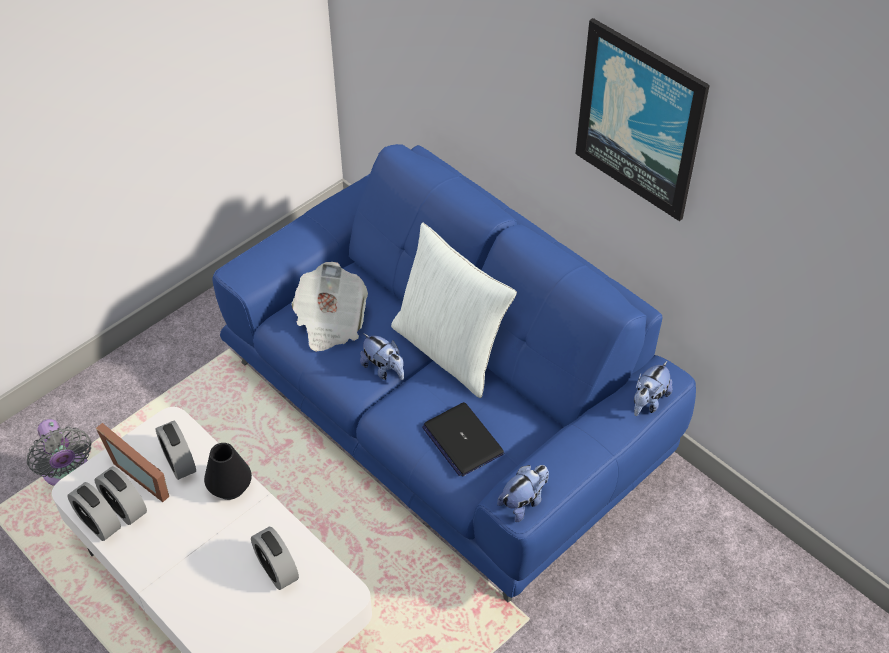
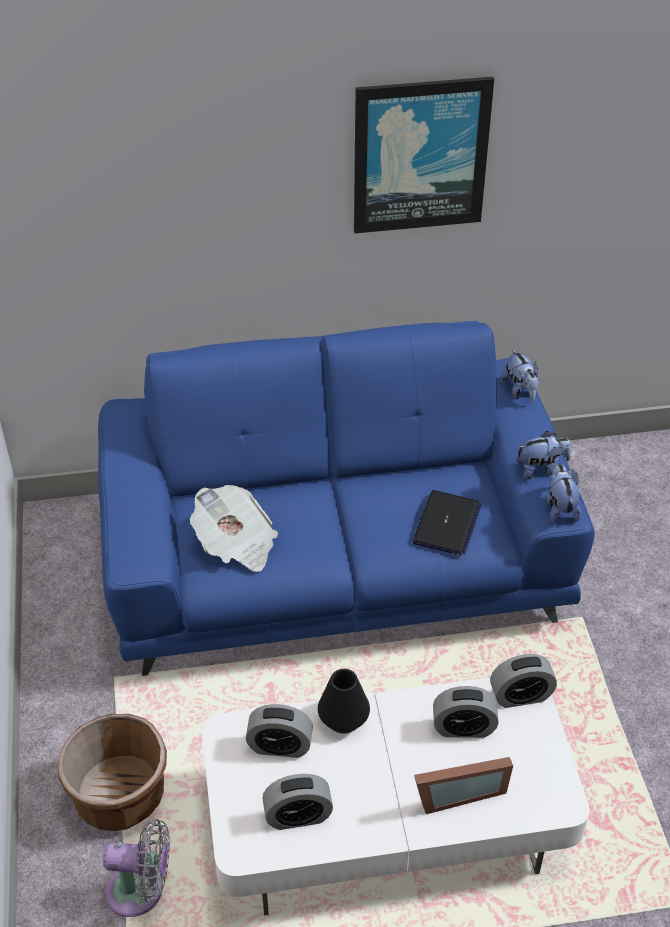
camera: 55 degrees left, 5 degrees down
(99, 523) = (299, 847): alarm clock -> alarm clock (520, 696)
(133, 414) = (120, 796): none -> brown planter
(144, 472) = (268, 781): picture frame -> picture frame (456, 792)
(384, 369) = (325, 536): plush toy -> plush toy (540, 469)
(450, 350) = (343, 484): white pillow -> none
(462, 440) = (446, 524): laptop -> laptop turned 75 degrees counterclockwise

